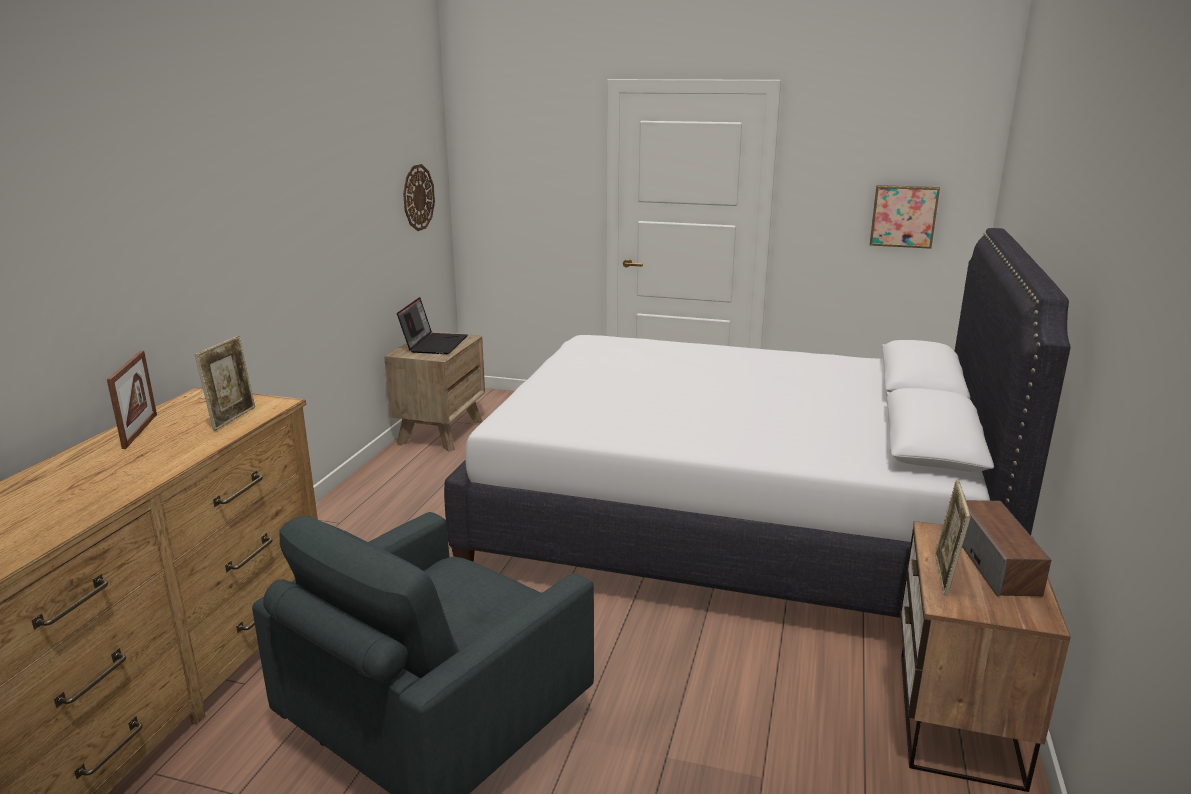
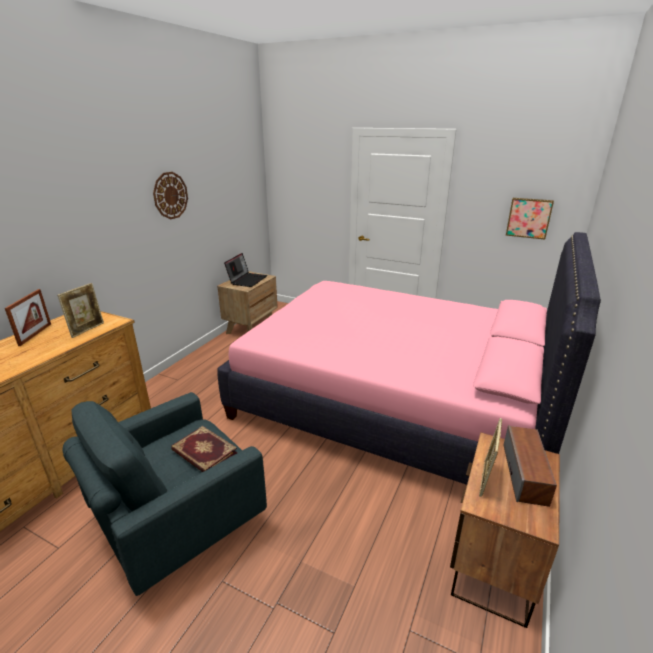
camera: 10 degrees right, 5 degrees up
(418, 197) = (243, 196): wall clock -> wall clock (170, 195)
(482, 599) = (203, 452): none -> book
(730, 523) = (393, 402): white bed -> pink bed

